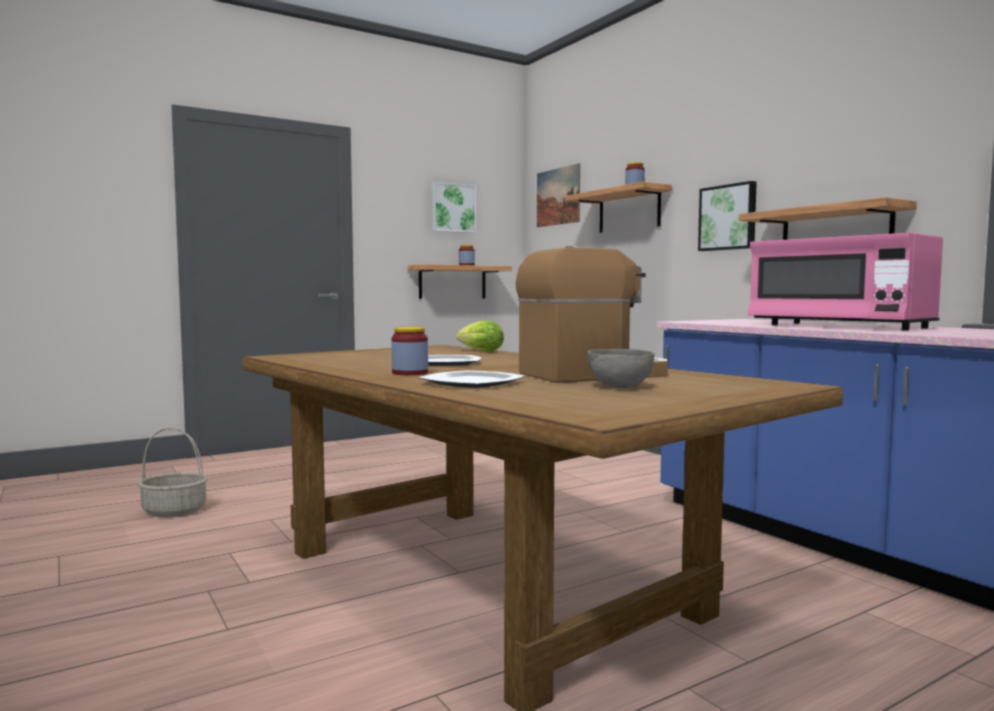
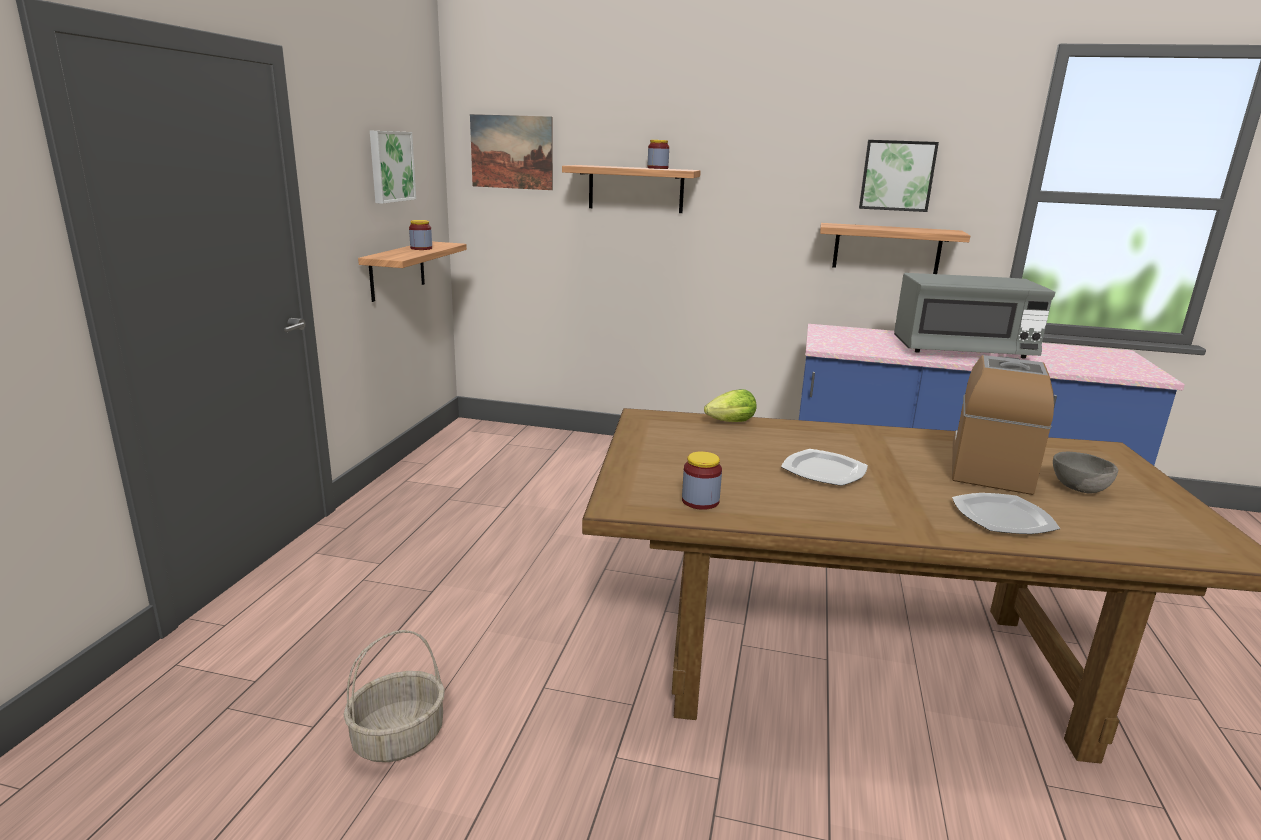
camera: 45 degrees left, 15 degrees up
(410, 373) = (898, 511): jar -> jar (700, 501)
(728, 217) = (773, 217): picture -> picture (897, 175)
(839, 326) = (962, 351): pink microwave -> grey microwave

